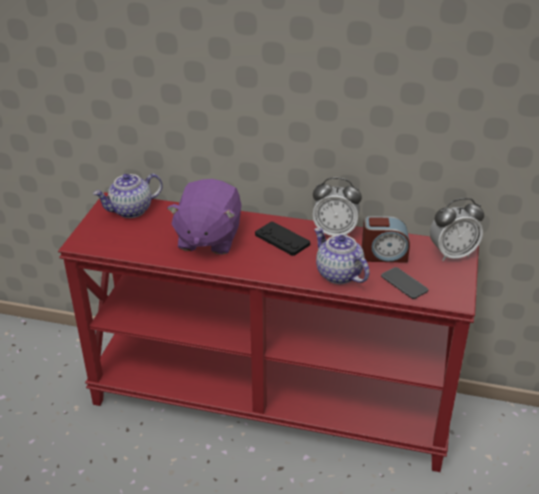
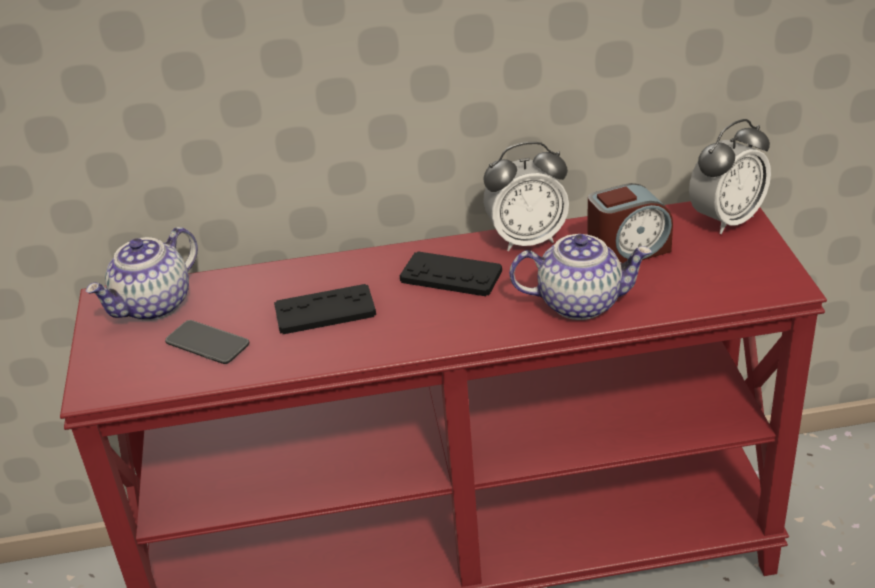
camera: 20 degrees left, 0 degrees up
(208, 238) = (325, 311): purple plush toy -> black game controller
(338, 274) = (580, 302): teapot -> teapot turned 150 degrees clockwise
(404, 284) = (691, 285): phone -> phone (207, 343)

